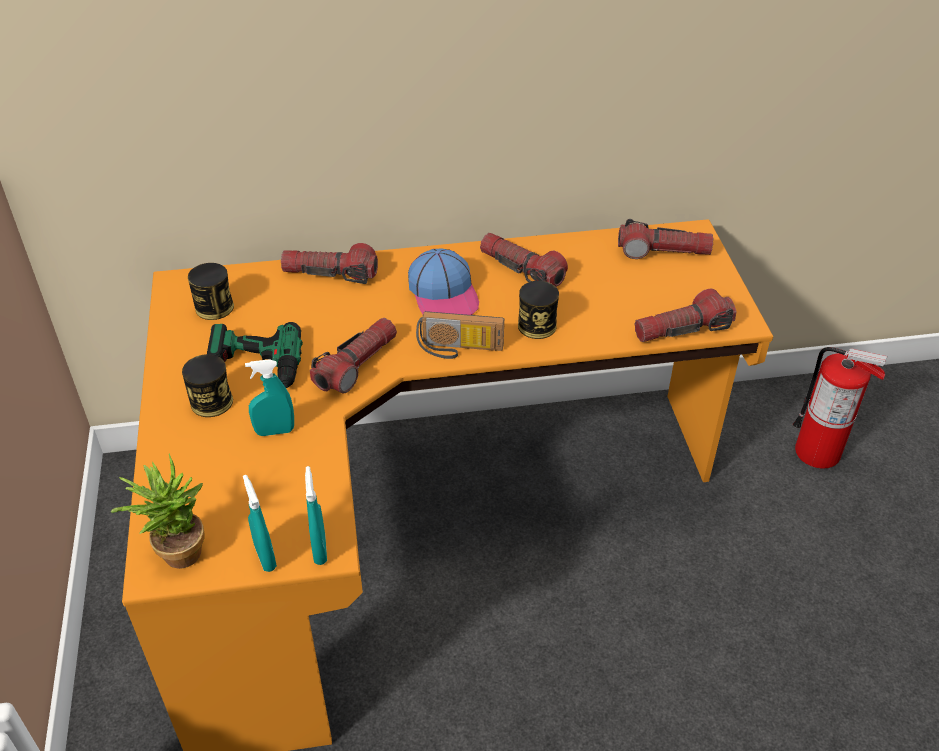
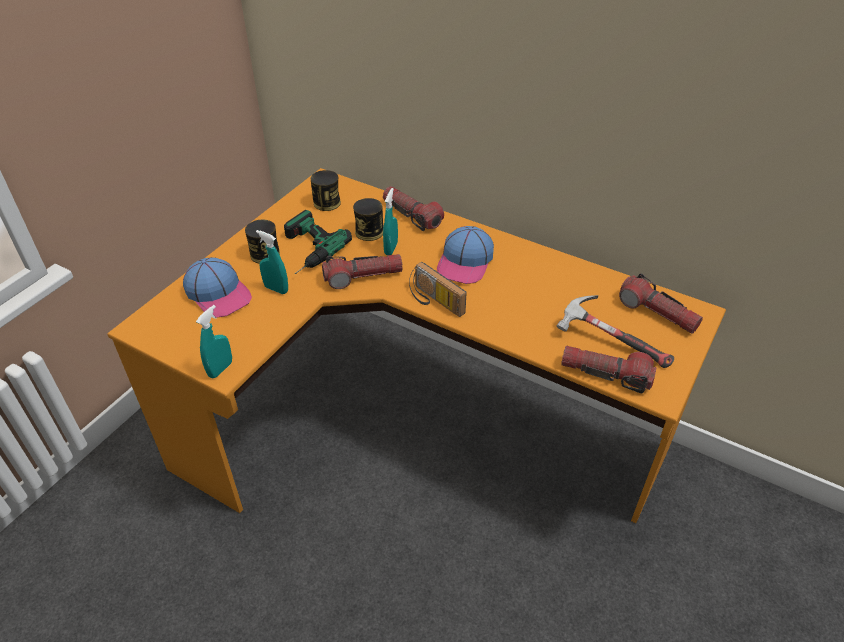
camera: 40 degrees right, 0 degrees up
(176, 550) = (157, 323): potted plant -> none
(211, 475) = (219, 294): none -> cap
(265, 557) = (191, 355): turquoise spray bottle -> turquoise spray bottle (391, 248)
(522, 270) = (535, 273): flashlight -> none
(537, 325) = (502, 314): can -> can (369, 232)
(656, 299) = (611, 342): none -> hammer
(818, 452) = (753, 561): fire extinguisher -> none

